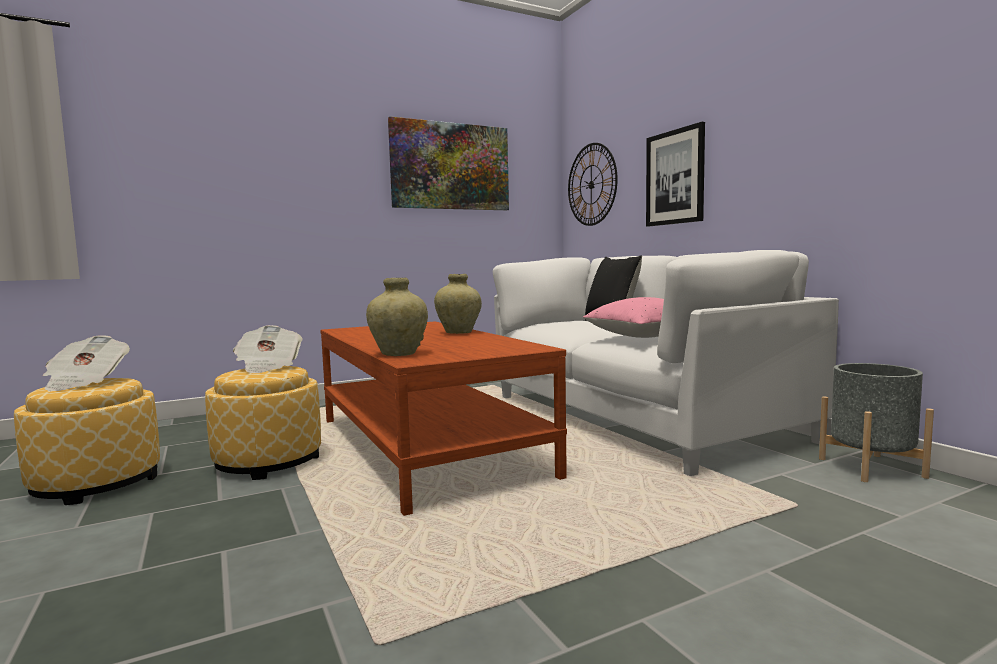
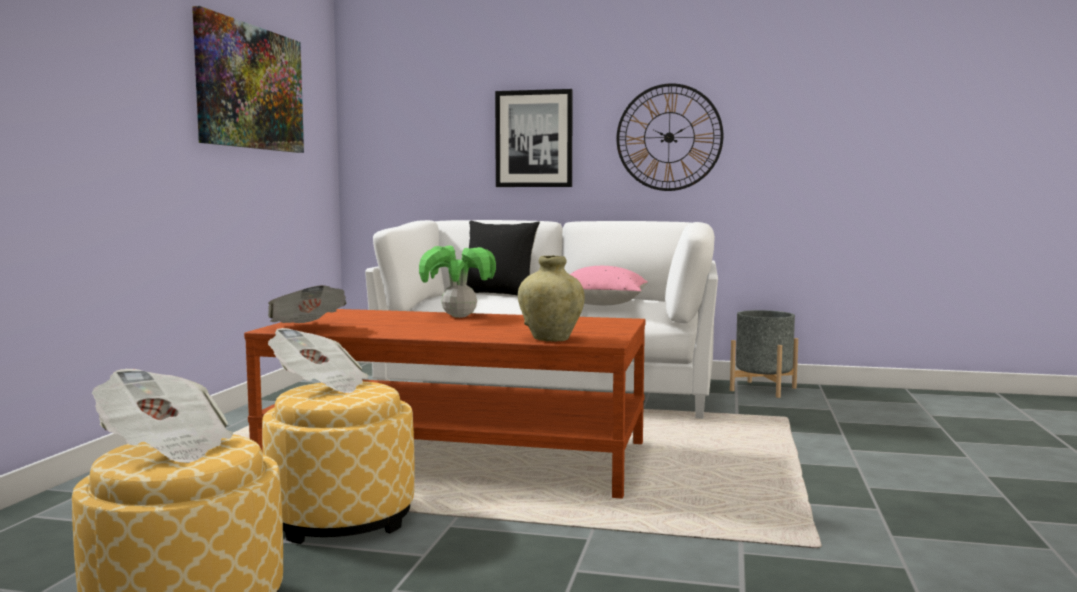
camera: 50 degrees left, 0 degrees up
(351, 330) = (307, 328): none -> newspaper
(458, 332) = (459, 316): beige vase -> potted plant
(591, 184) = (398, 129): wall clock -> wall clock (669, 137)

